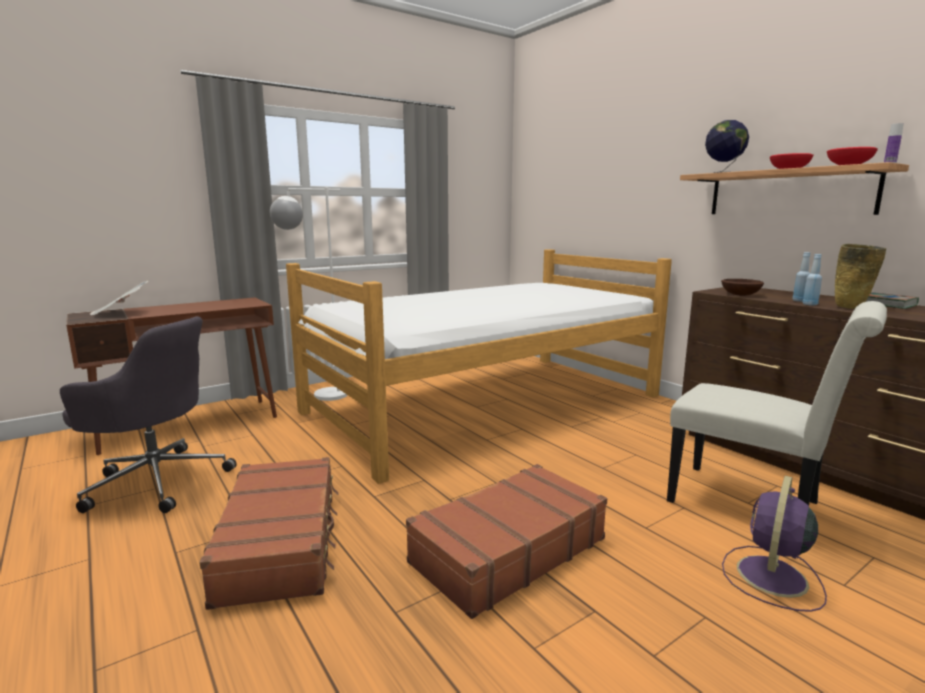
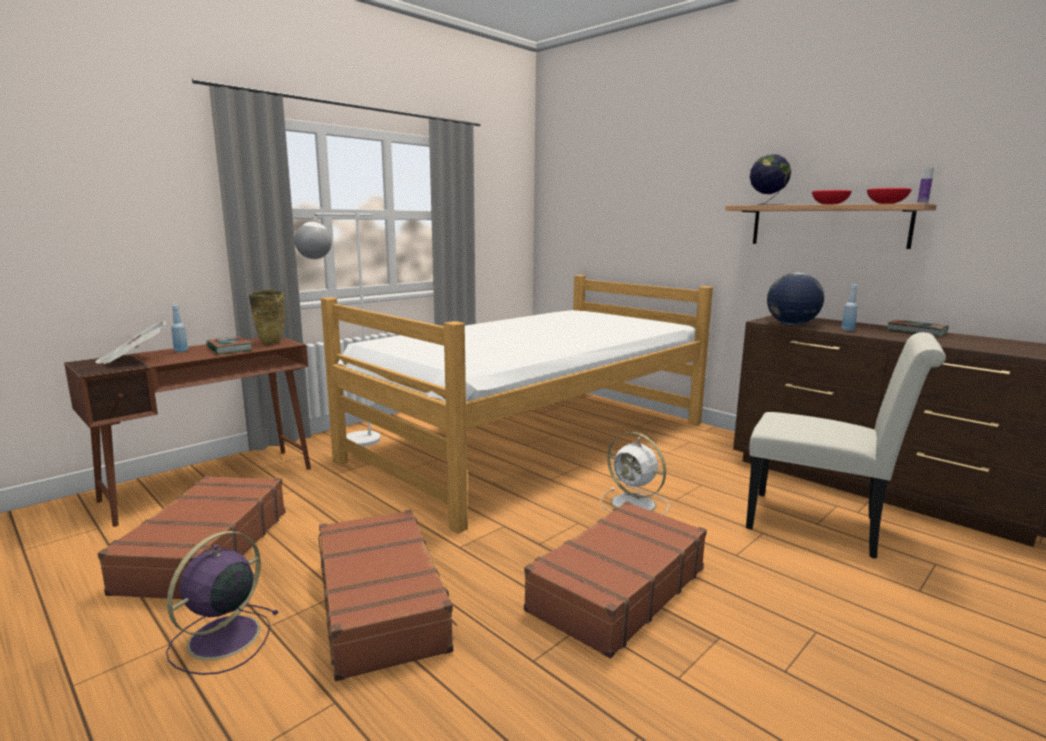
camera: 10 degrees left, 0 degrees up
(156, 480) = (204, 550): grey office chair -> brown suitcase
(205, 307) = (229, 349): none -> book
(560, 469) = (635, 504): none -> white fan
(740, 295) = (791, 324): brown bowl -> globe
(771, 577) = (859, 590): purple fan -> purple fan (221, 639)
(809, 304) = (859, 334): blue bottle -> blue bottle (181, 351)
(851, 308) = (896, 337): beige vase -> beige vase (270, 343)

